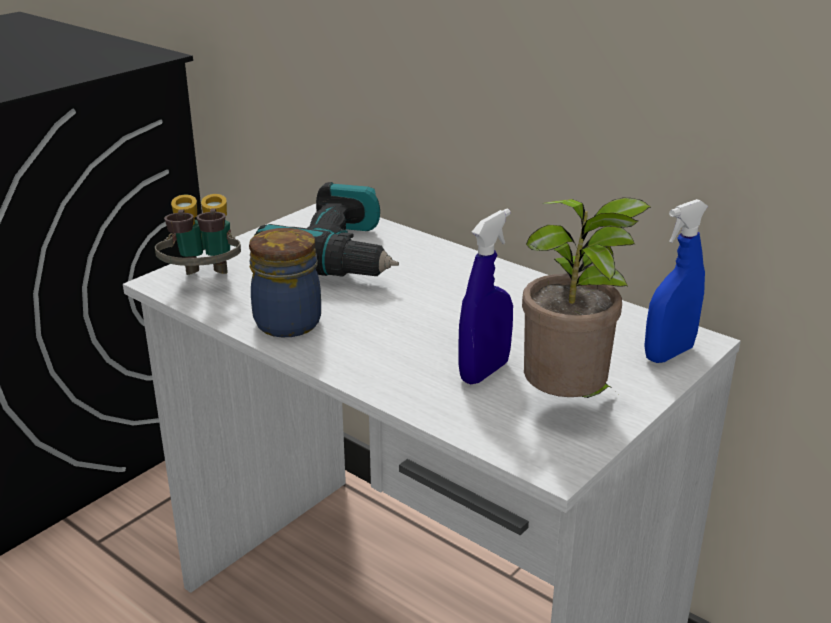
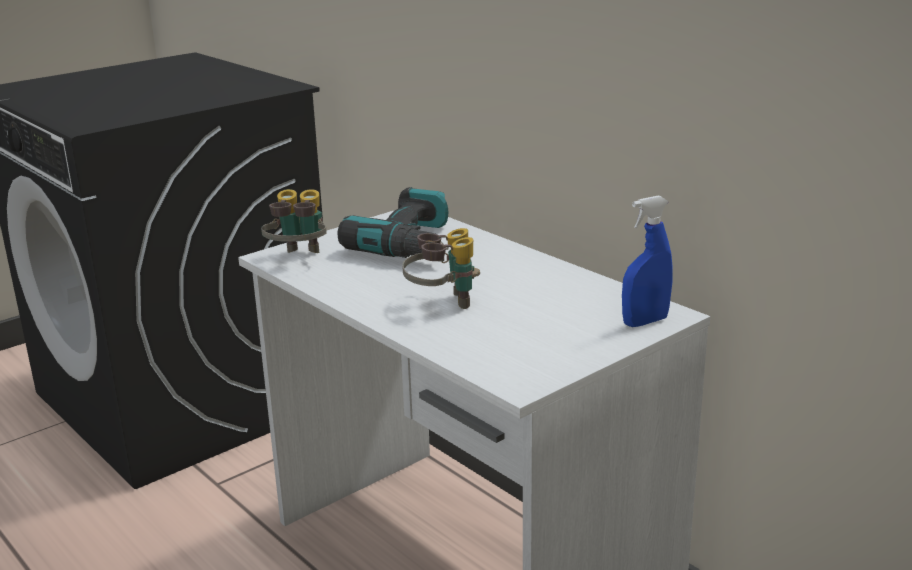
camera: 10 degrees right, 5 degrees down
(288, 321) = (355, 286): jar -> none
(409, 340) = (442, 303): none -> binoculars
(484, 372) = (492, 326): blue spray bottle -> none
(569, 404) = (549, 350): potted plant -> none

